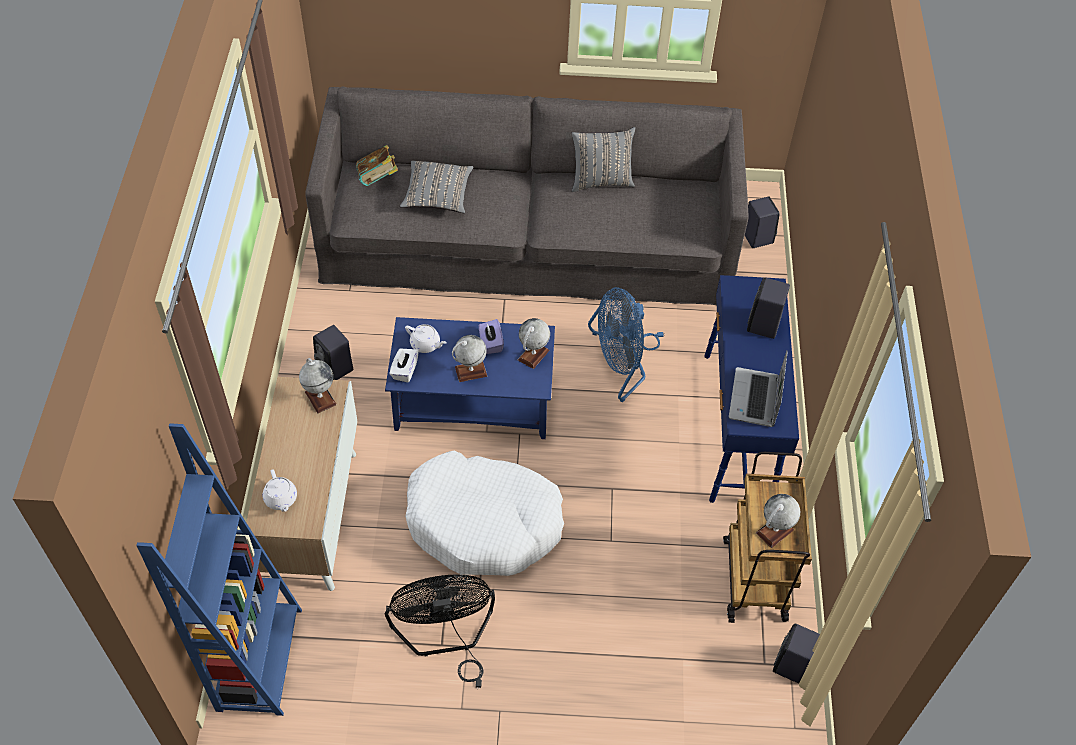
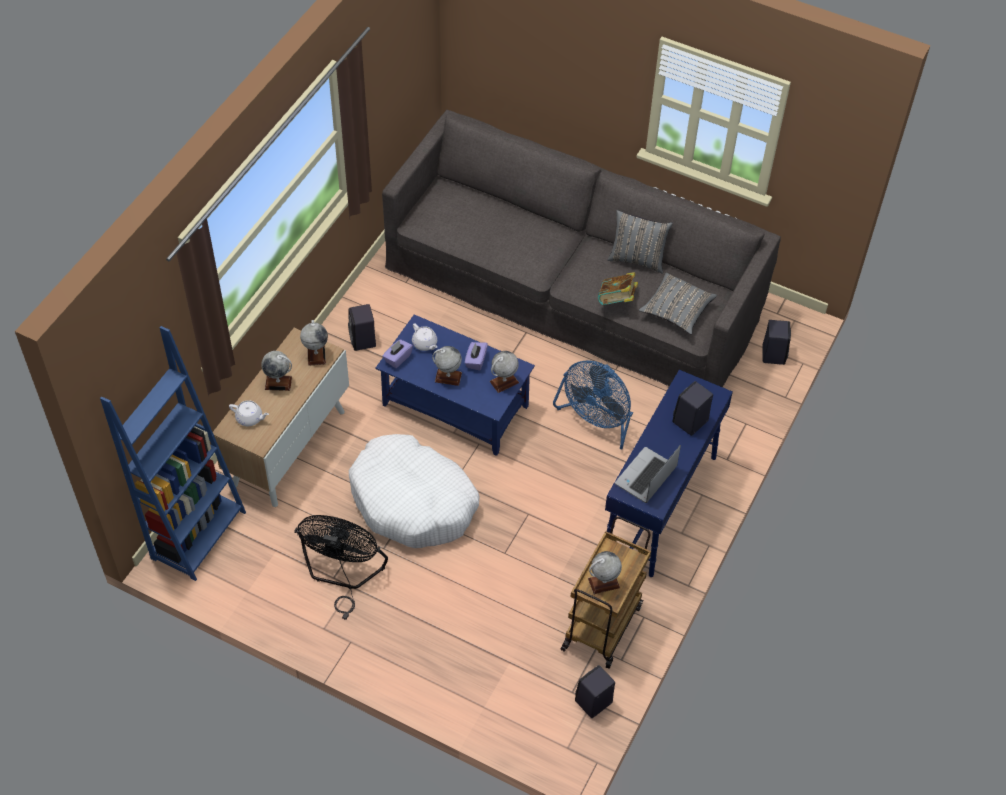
camera: 25 degrees right, 0 degrees up
(281, 499) = (250, 418): white teapot -> white teapot turned 75 degrees counterclockwise
(293, 446) = (278, 383): none -> globe
(378, 179) = (456, 198): book -> book (616, 301)
(404, 371) = (397, 358): white tissue box -> purple tissue box
(437, 196) = (495, 227): grey pillow -> grey pillow (676, 311)
(623, 360) = (596, 416): blue fan -> blue fan turned 60 degrees counterclockwise

